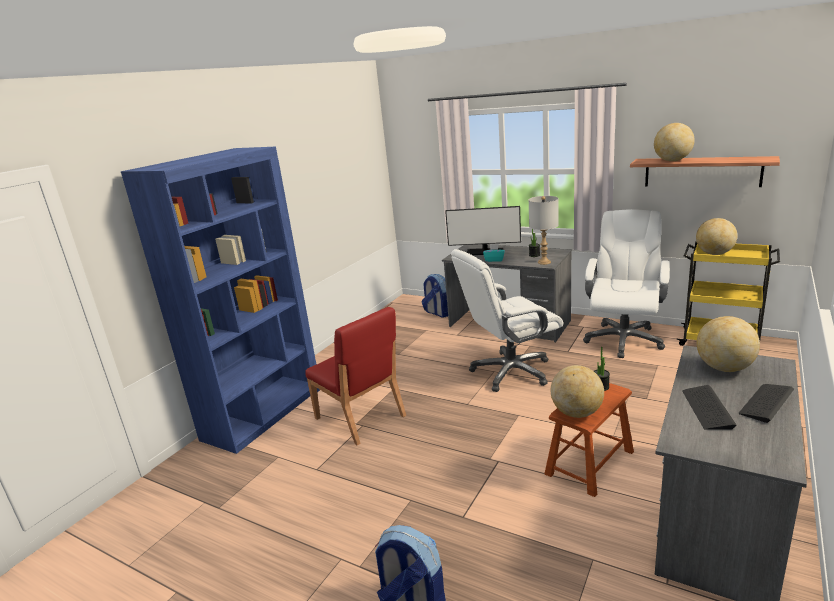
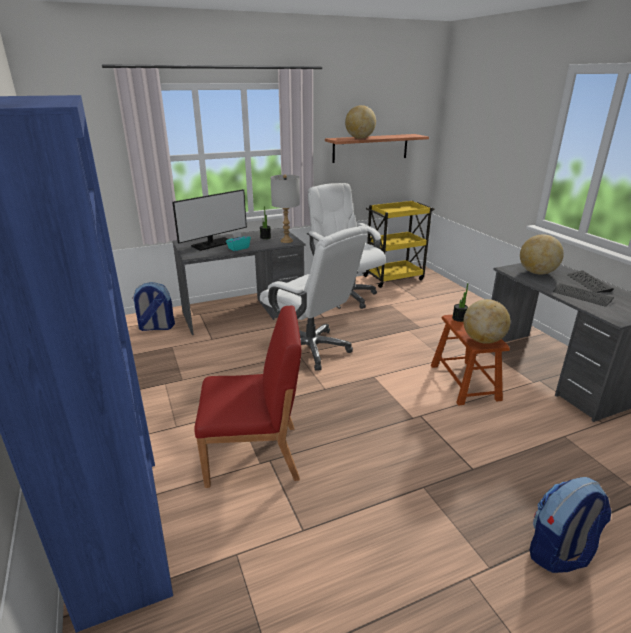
camera: 55 degrees left, 5 degrees up
(510, 372) = (311, 349): white office chair -> white office chair turned 60 degrees counterclockwise
(714, 254) = (390, 211): globe -> none

